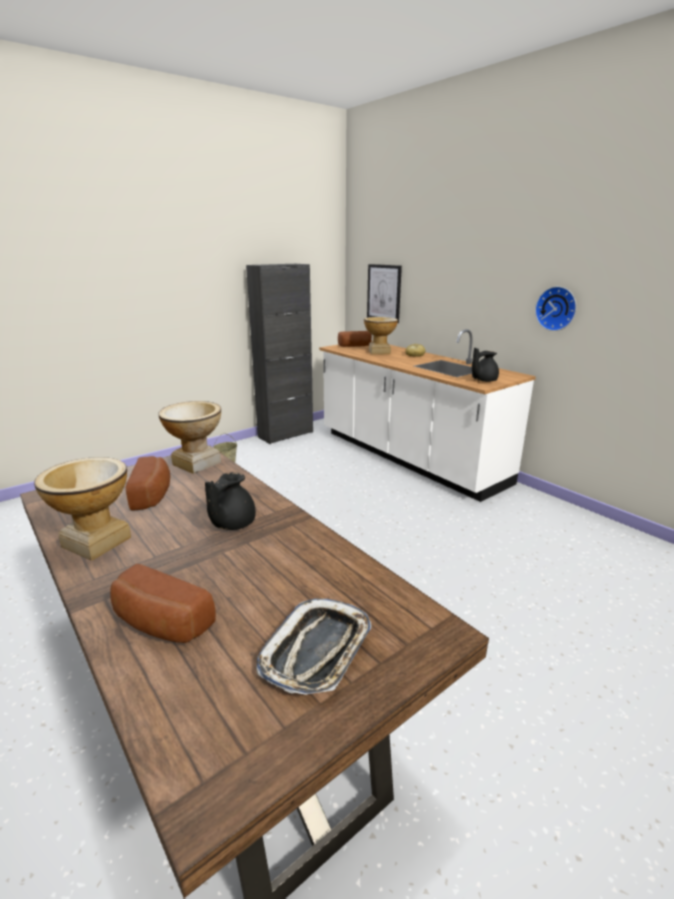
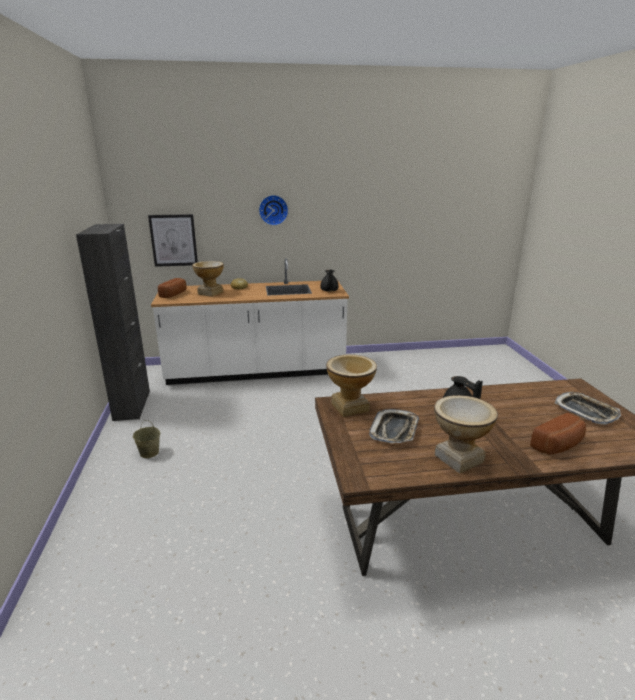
camera: 60 degrees left, 0 degrees up
(154, 494) = (394, 430): bread -> tray
(557, 308) = (343, 234): wall clock -> wall clock (273, 210)

